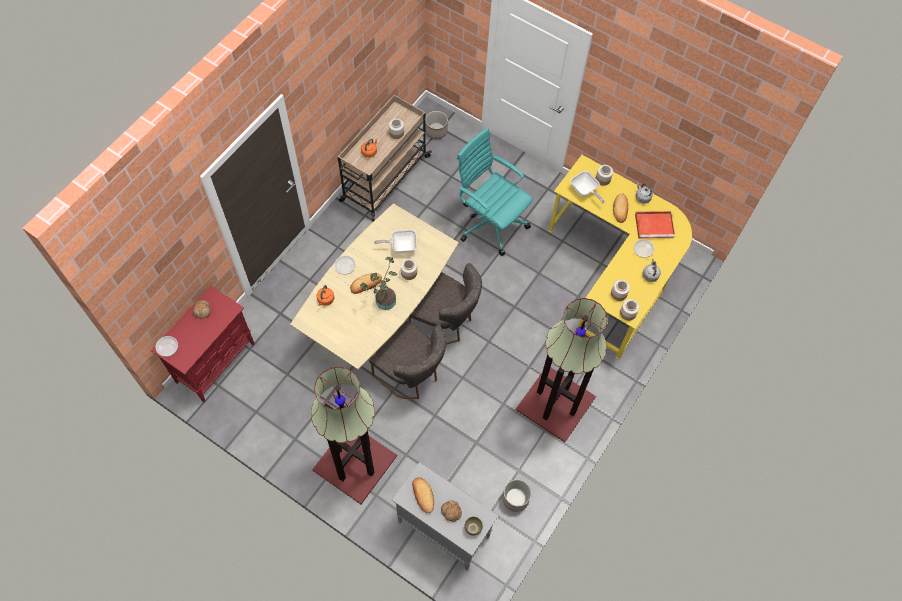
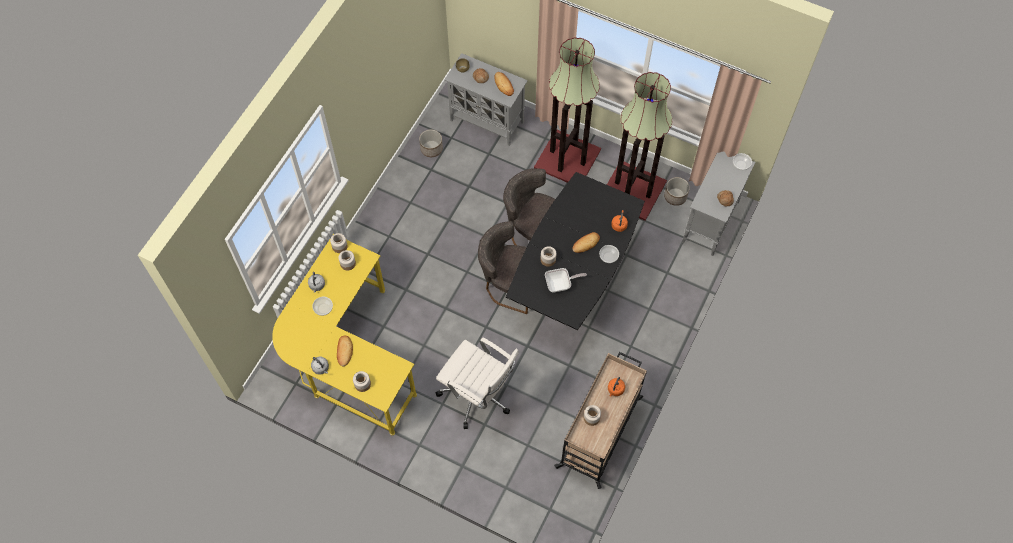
camera: 175 degrees right, 0 degrees up
(216, 362) = (710, 222): red cabinet -> grey cabinet
(380, 317) = (572, 281): beige dining table -> black dining table
(383, 301) = (566, 230): potted plant -> none
(436, 131) = (554, 504): planter -> planter (675, 196)
(490, 222) = (478, 395): turquoise office chair -> white office chair
(556, 405) = (401, 224): floor lamp -> floor lamp (632, 189)
(585, 191) = (381, 367): frying pan -> none
(655, 225) = (309, 338): red tray -> none

